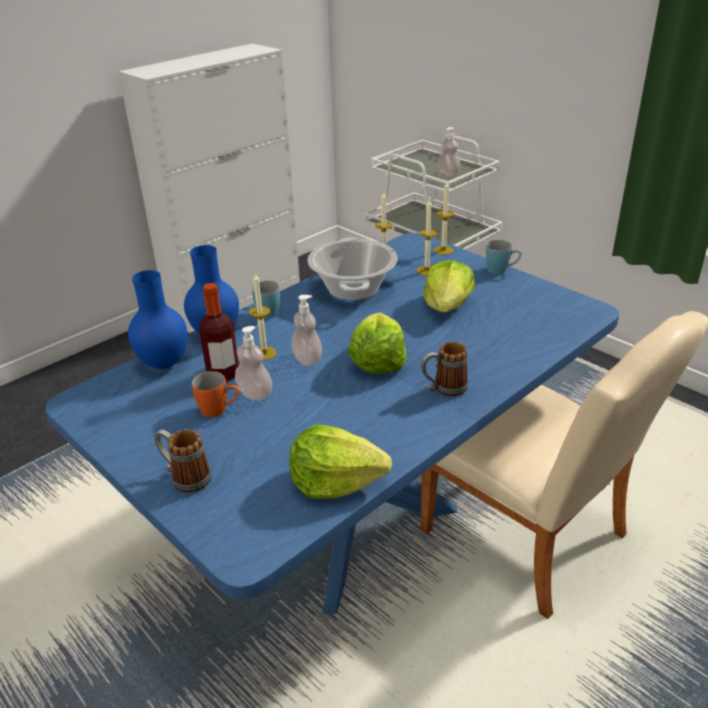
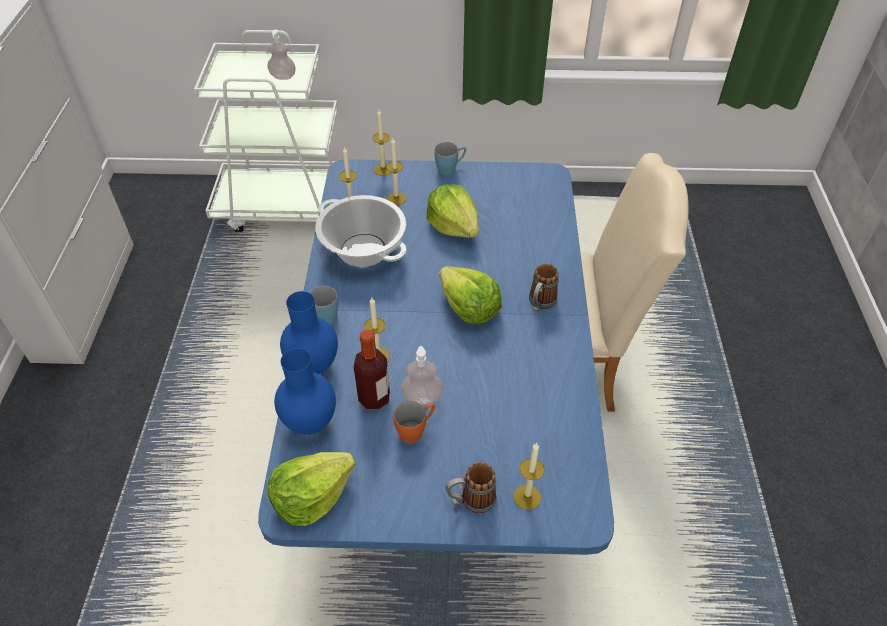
camera: 45 degrees left, 15 degrees up
(226, 506) = (527, 497): none -> candle
(307, 359) = (418, 340): soap dispenser -> none
(335, 481) = (566, 424): lettuce -> lettuce (311, 496)

